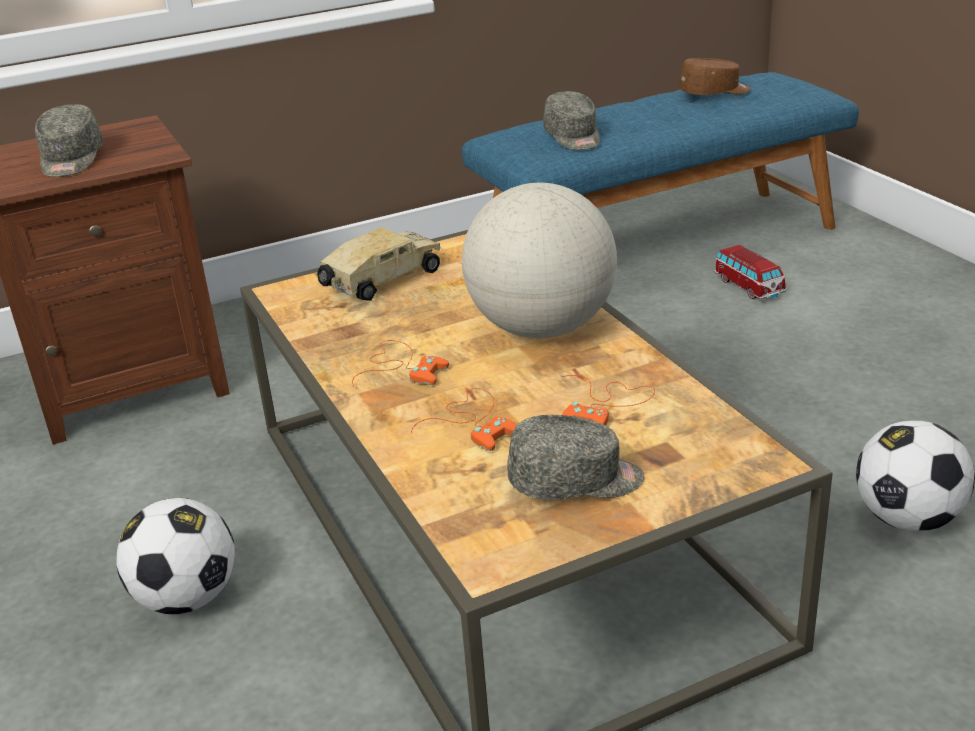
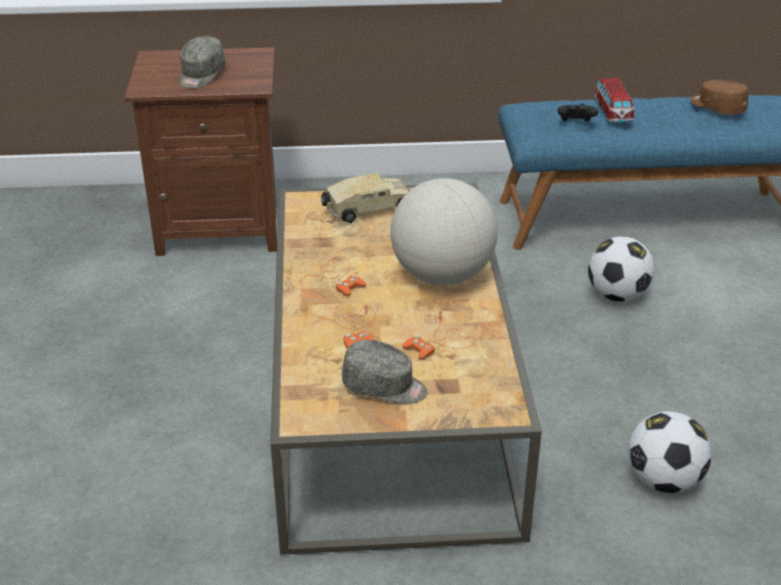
camera: 20 degrees right, 5 degrees up
(187, 598) = (184, 382): football -> football (617, 295)
(573, 137) = (575, 124): grey cap -> black game controller
(715, 93) = (717, 108): brown cap -> brown cap turned 135 degrees counterclockwise
(748, 287) = (688, 271): toy car -> toy car (612, 112)

